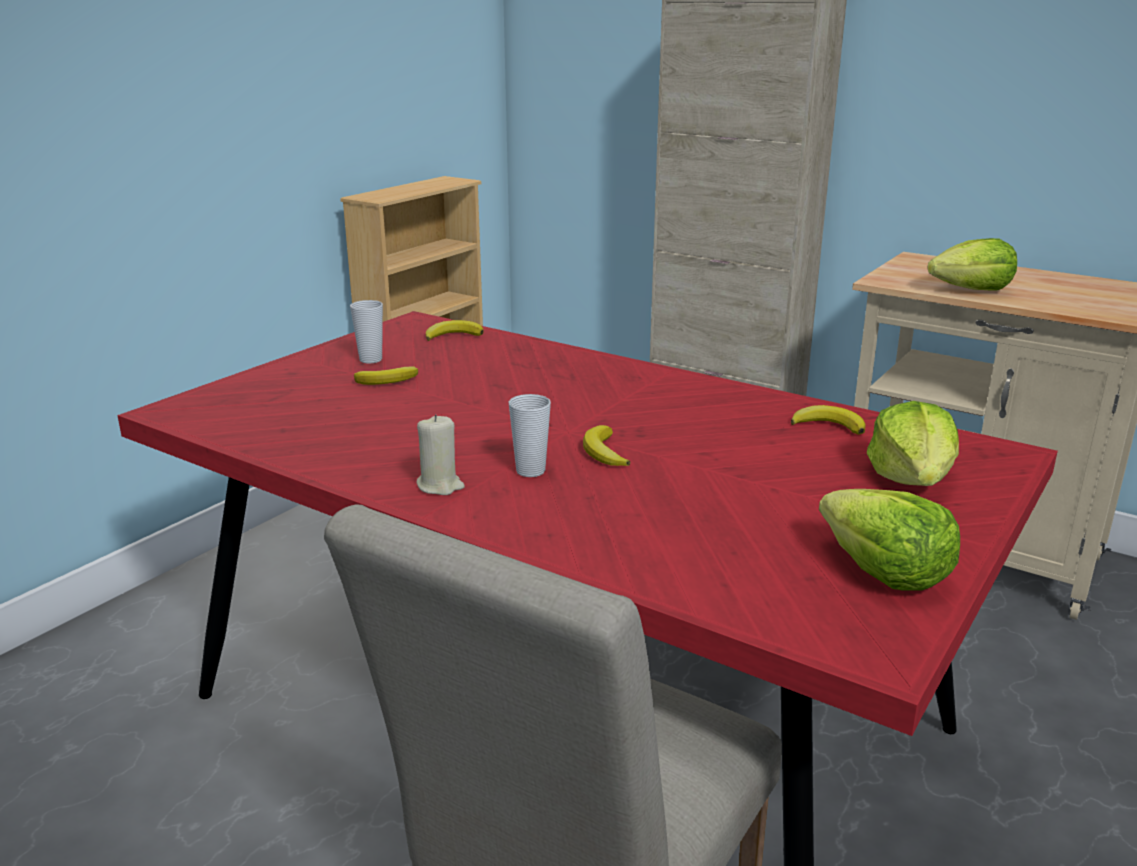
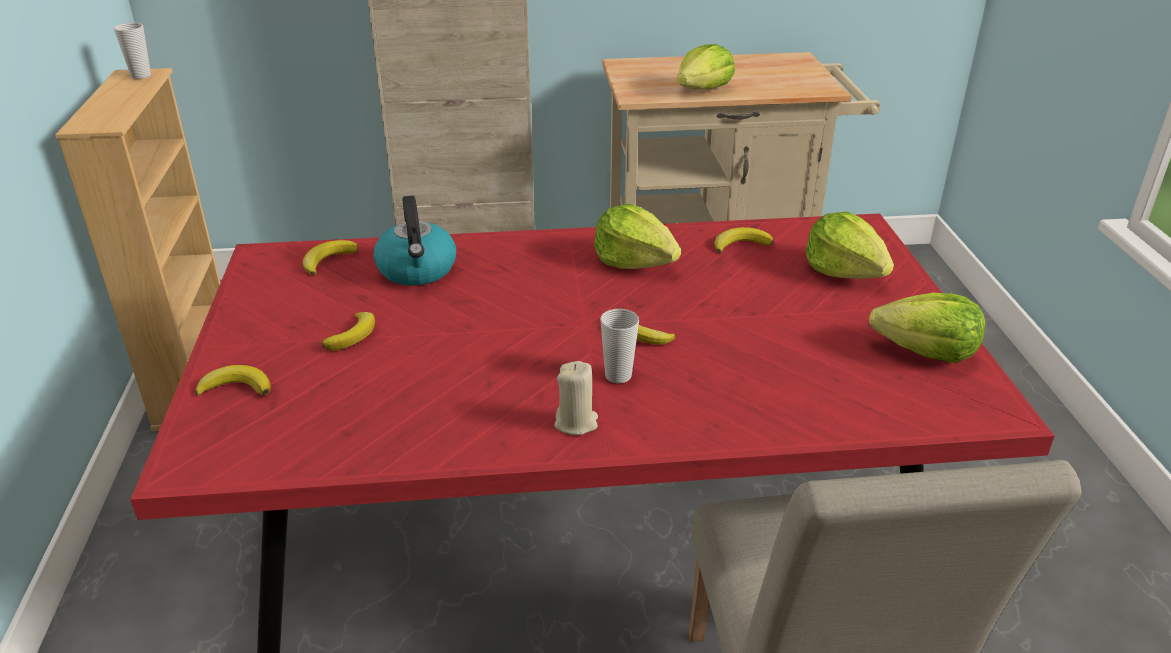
camera: 40 degrees left, 10 degrees up
(270, 382) = (236, 387): none -> banana
(371, 360) = (295, 319): cup -> cup (141, 75)
(503, 358) = (417, 270): none -> kettle
(694, 405) = (634, 261): none -> lettuce

